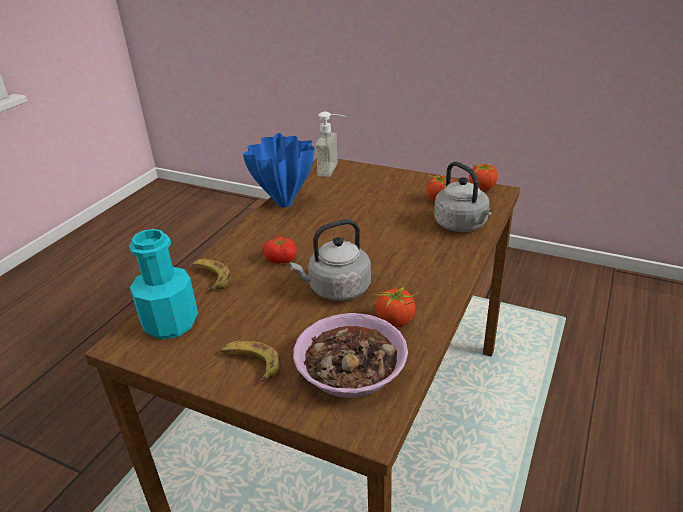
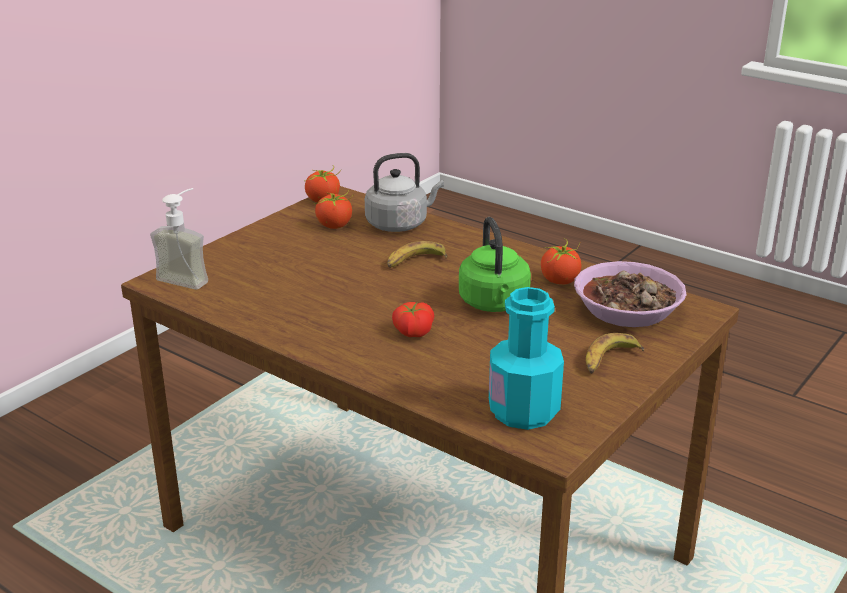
camera: 80 degrees left, 5 degrees down
(210, 278) = (433, 383): banana -> banana (415, 262)
(284, 204) = (265, 321): blue vase -> none
(336, 289) = (494, 304): grey kettle -> green kettle

